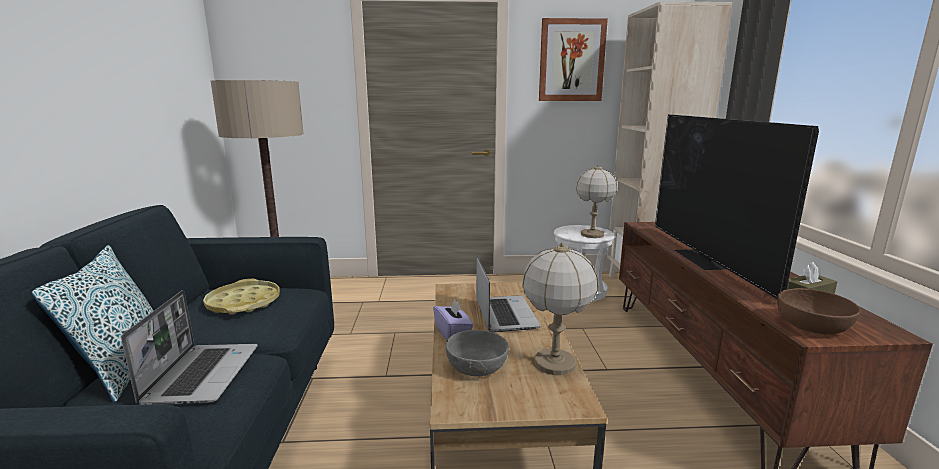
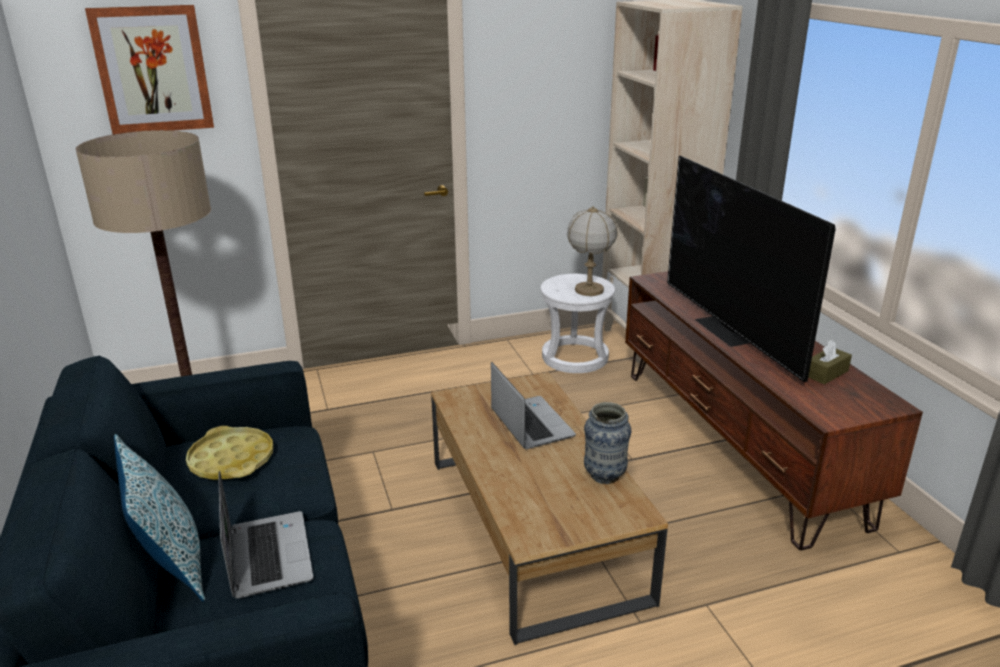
camera: 15 degrees left, 10 degrees up
(453, 333) = (486, 457): purple tissue box -> none
(477, 366) = (530, 492): grey bowl -> none
(555, 363) = (604, 476): table lamp -> vase
(571, 60) = (546, 61): picture -> picture (153, 70)
(812, 326) = (831, 407): brown bowl -> none

